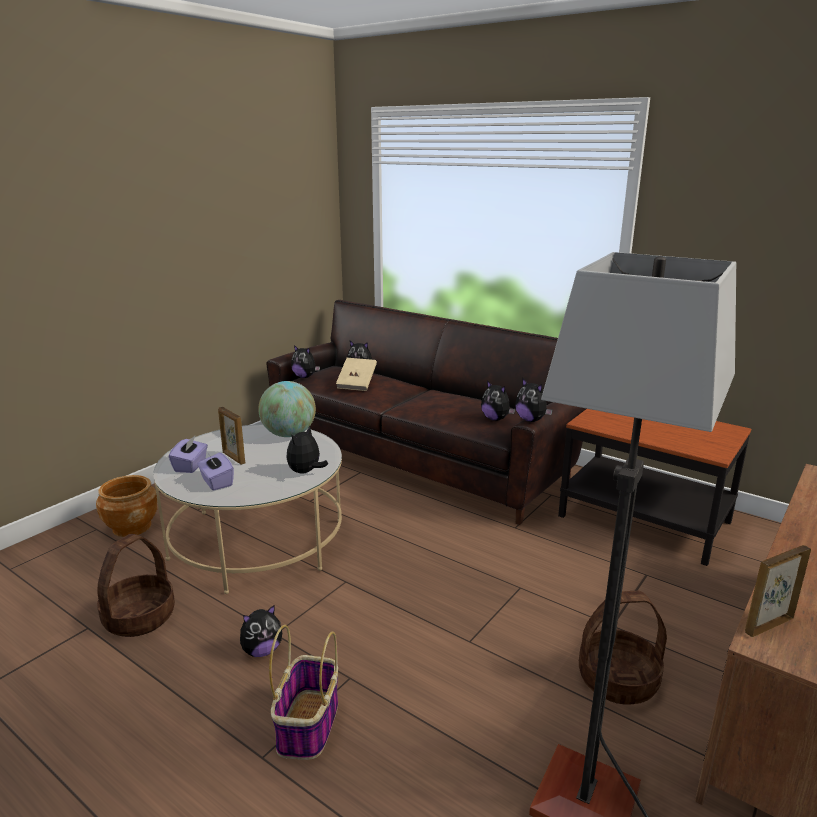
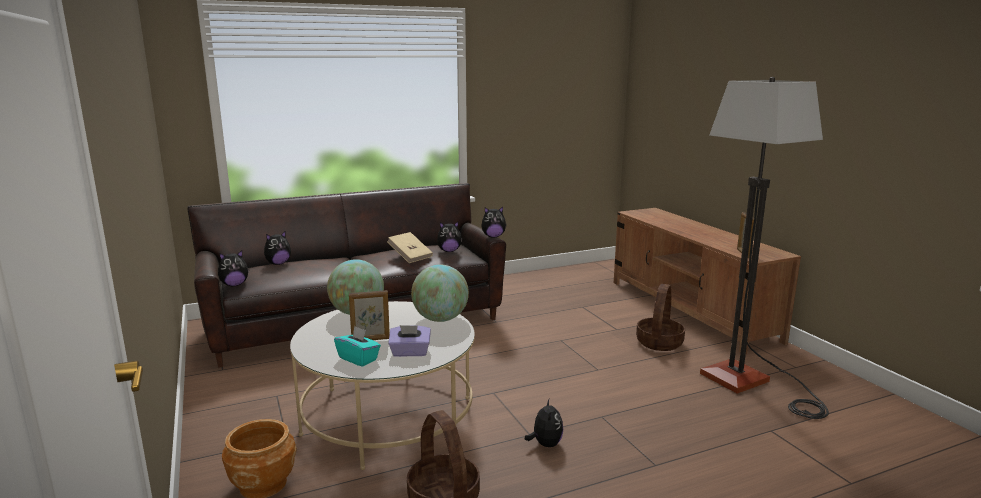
camera: 60 degrees left, 5 degrees down
(191, 466) = (358, 359): purple tissue box -> turquoise tissue box
(306, 472) = (440, 319): plush toy -> globe
(308, 726) = (637, 441): basket -> none
(357, 384) = (303, 270): beige book -> beige book (410, 256)
(644, 519) = (531, 288): side table -> none

